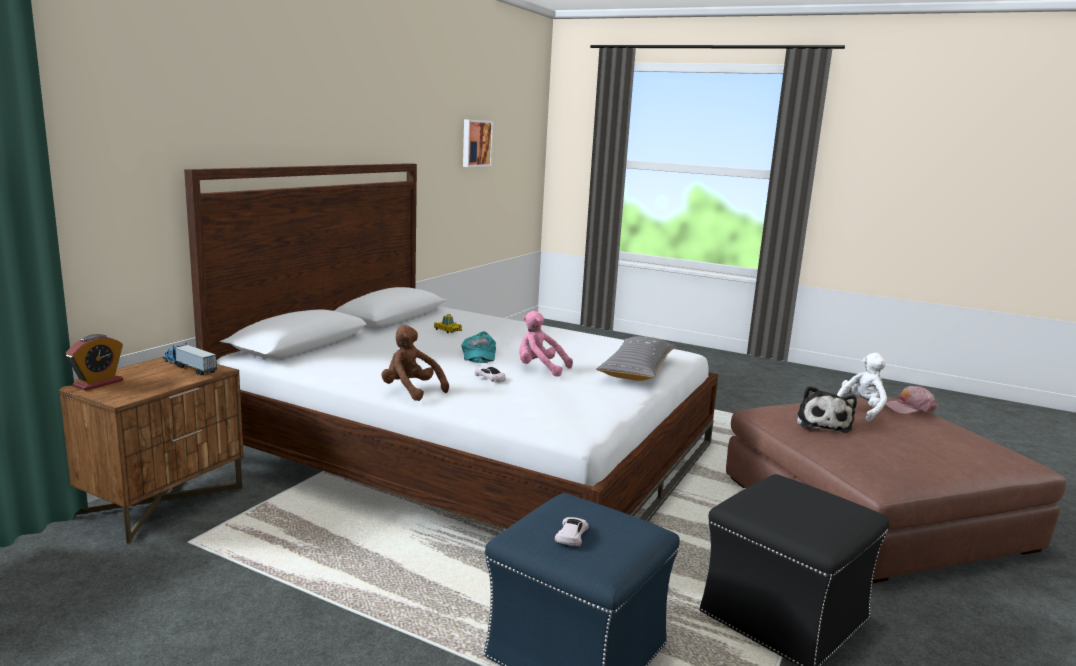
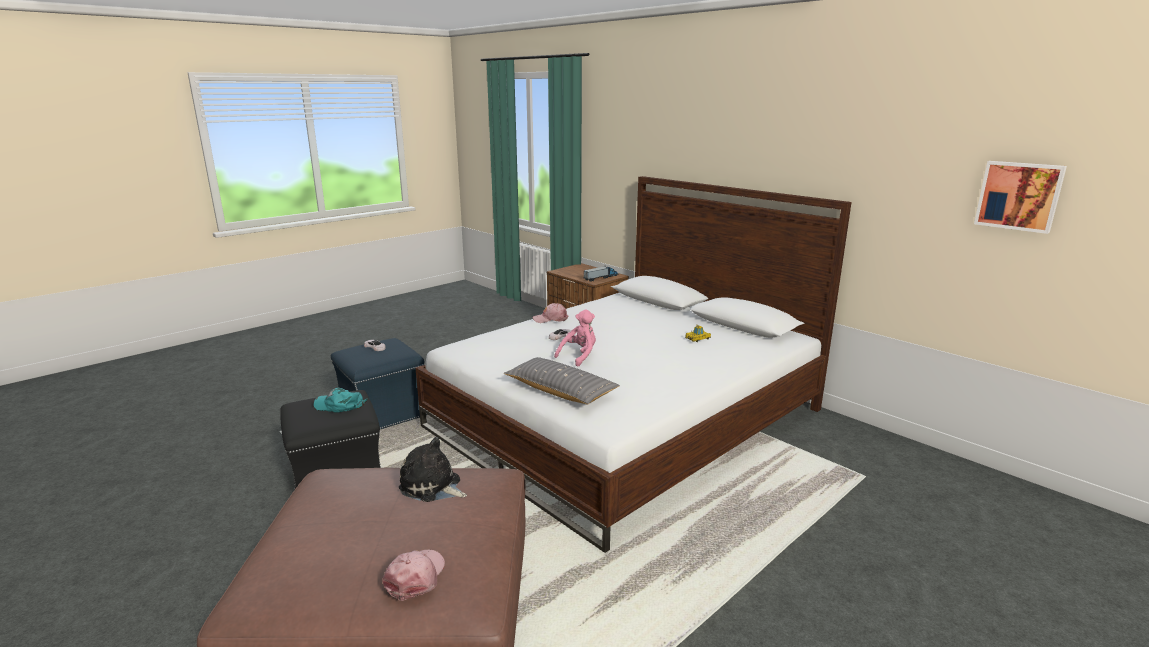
camera: 110 degrees right, 5 degrees up
(98, 383) = (581, 267): alarm clock -> none
(411, 391) = (550, 319): brown plush toy -> pink cap
(478, 354) = (619, 340): turquoise cap -> turquoise cap (339, 405)
(860, 410) = (439, 528): white plush toy -> none

